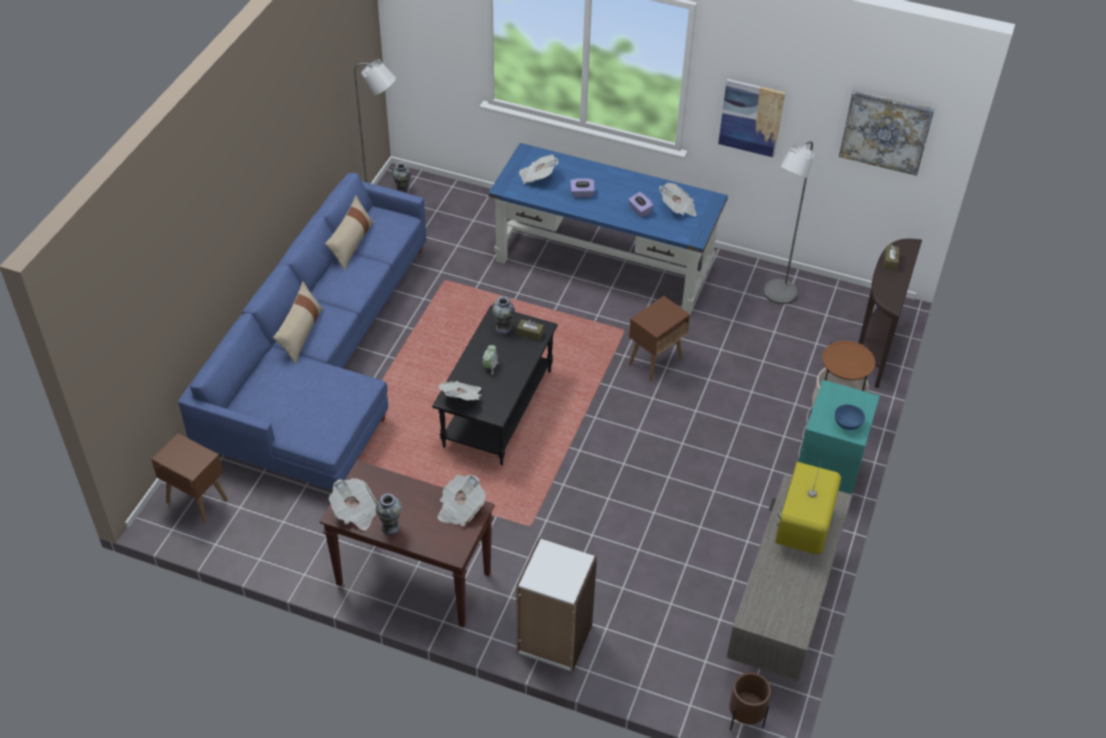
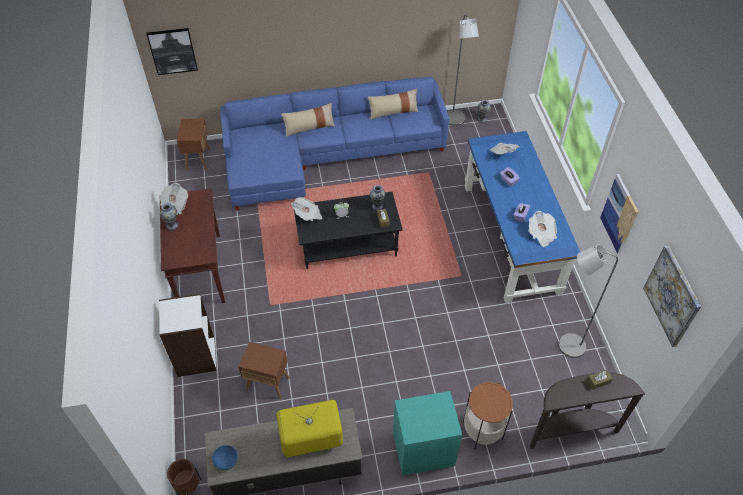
camera: 60 degrees right, 5 degrees up
(116, 356) = (172, 51): none -> picture
(460, 509) = (203, 248): newspaper -> none
(655, 361) = (448, 304): brown side table -> brown side table (268, 383)
(846, 424) = (417, 424): blue bowl -> blue bowl (226, 461)

